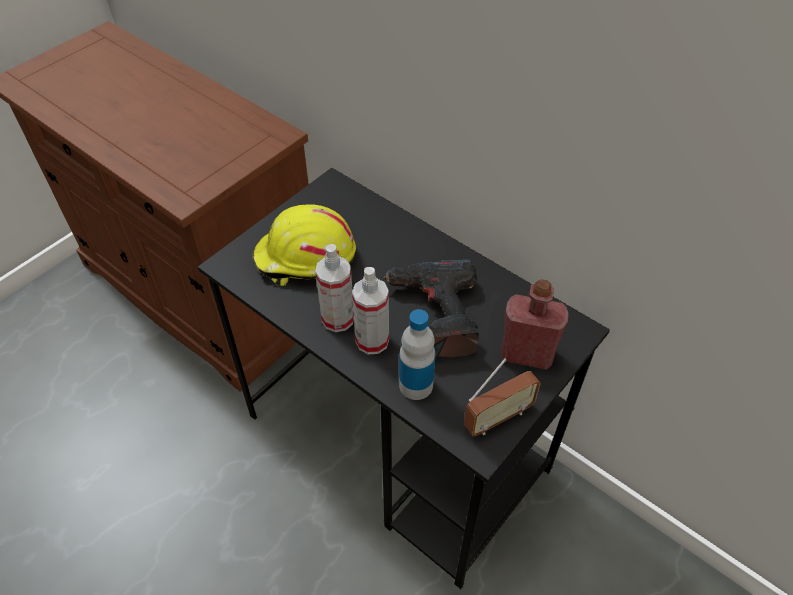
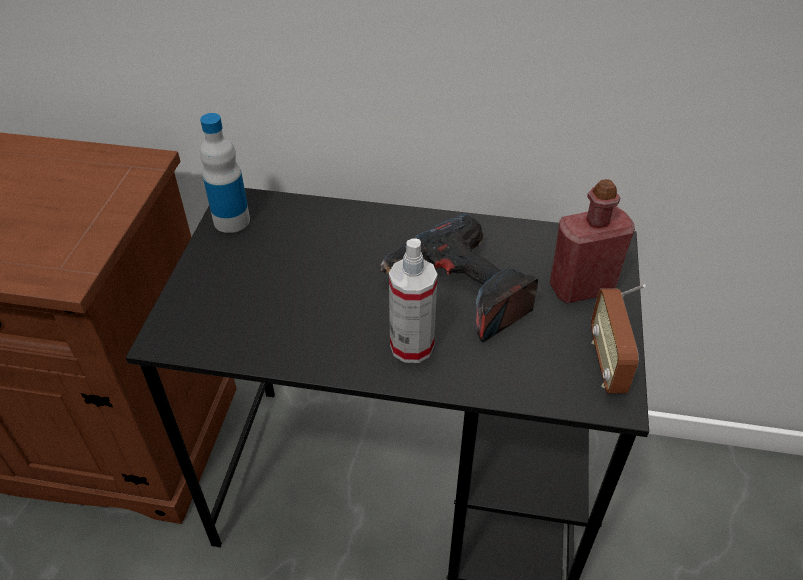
camera: 30 degrees left, 5 degrees down
(305, 258) = (263, 291): yellow hard hat -> none
(338, 319) = (353, 340): spray bottle -> none
(416, 385) = (497, 370): bottle -> bottle (231, 220)
(498, 418) = (607, 363): radio -> radio turned 150 degrees clockwise

